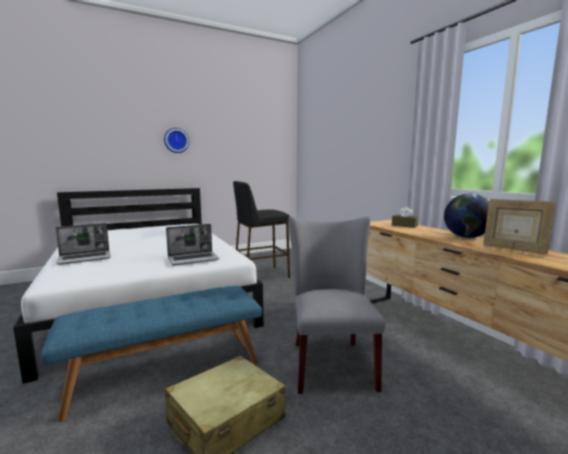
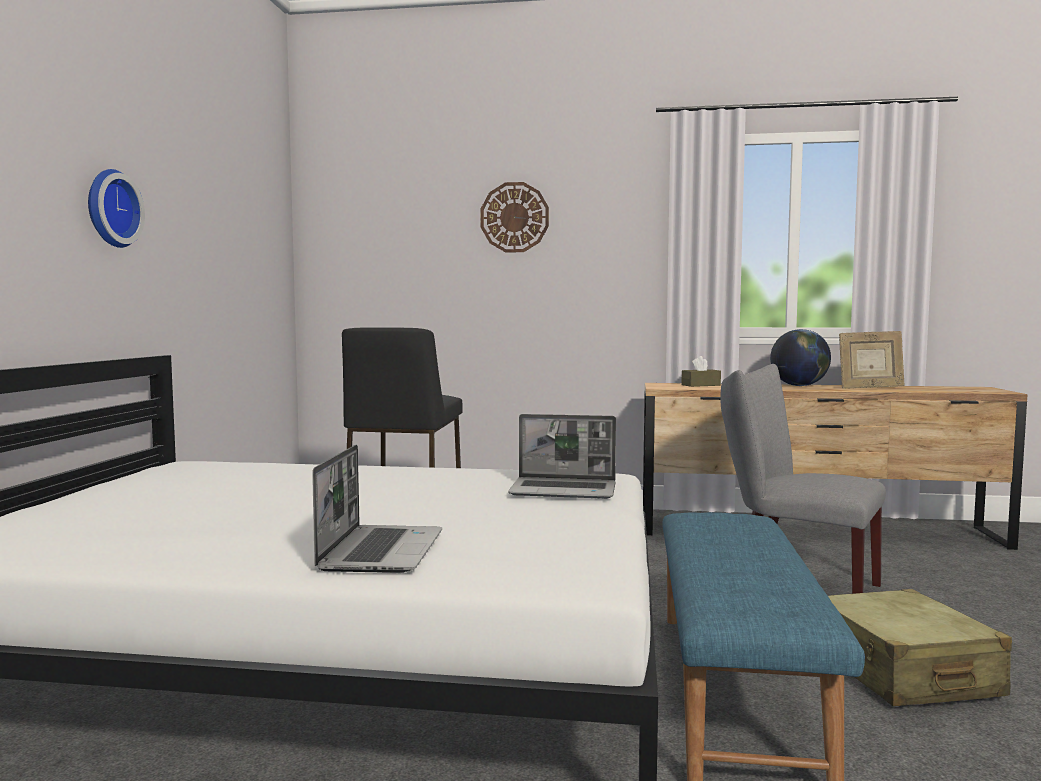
camera: 55 degrees left, 5 degrees down
(194, 259) = (565, 490): laptop -> laptop turned 90 degrees clockwise
(356, 123) = (514, 217): none -> wall clock

